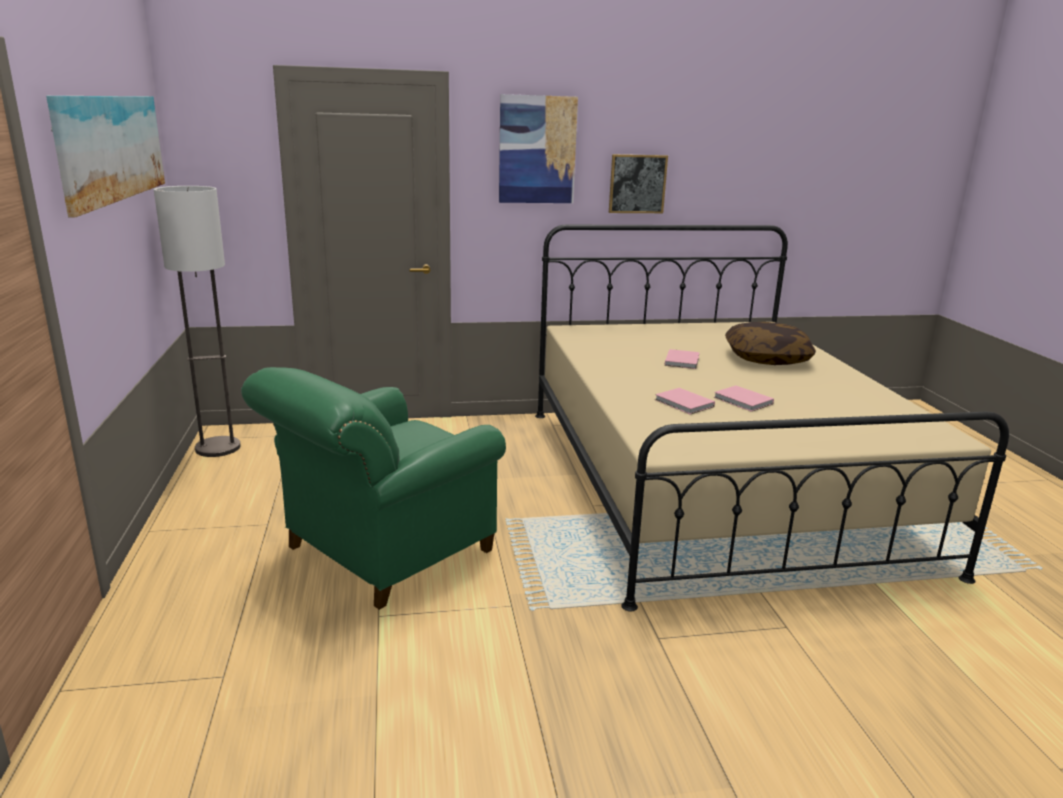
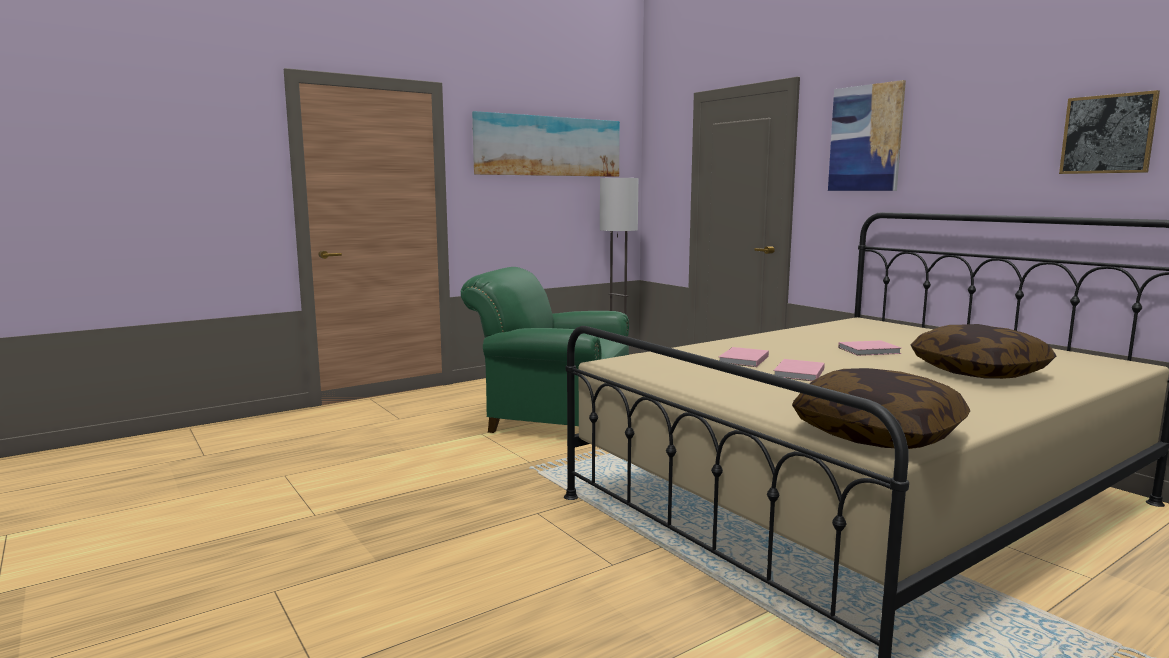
camera: 65 degrees right, 10 degrees down
(637, 184) = (970, 168): picture -> picture (1108, 134)
(918, 430) = (877, 434): none -> pillow

